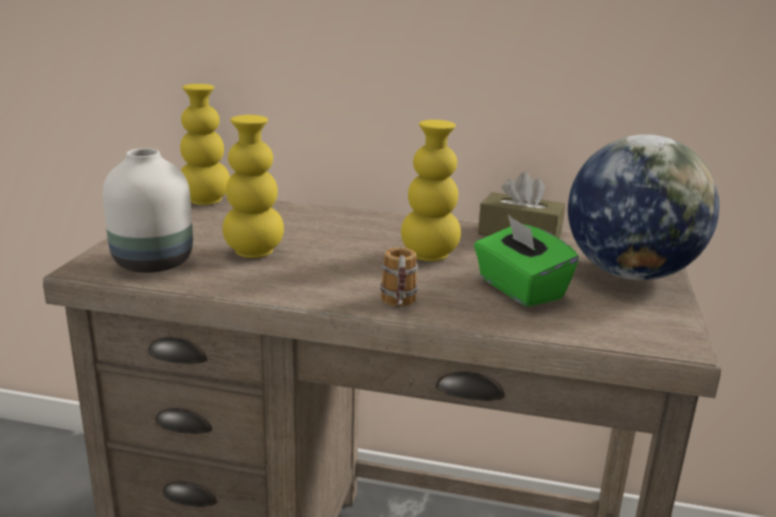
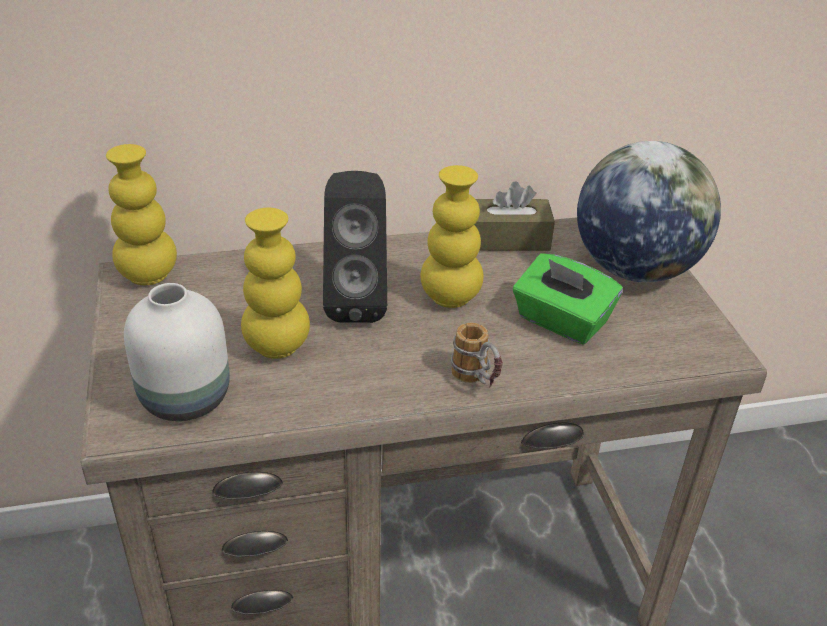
camera: 25 degrees left, 15 degrees up
(346, 242) = (356, 302): none -> black speaker

